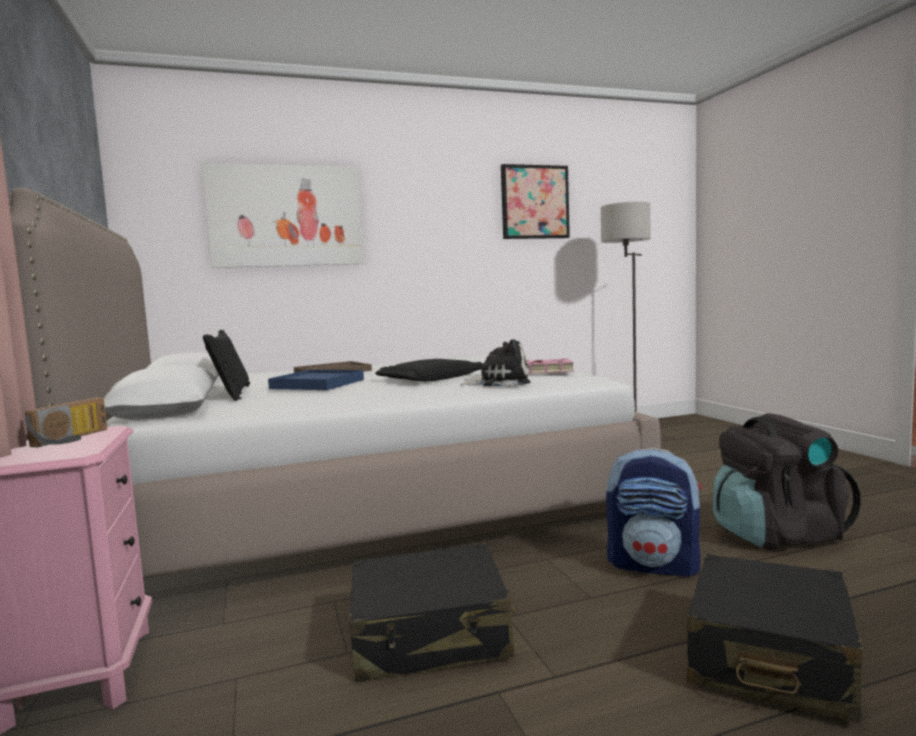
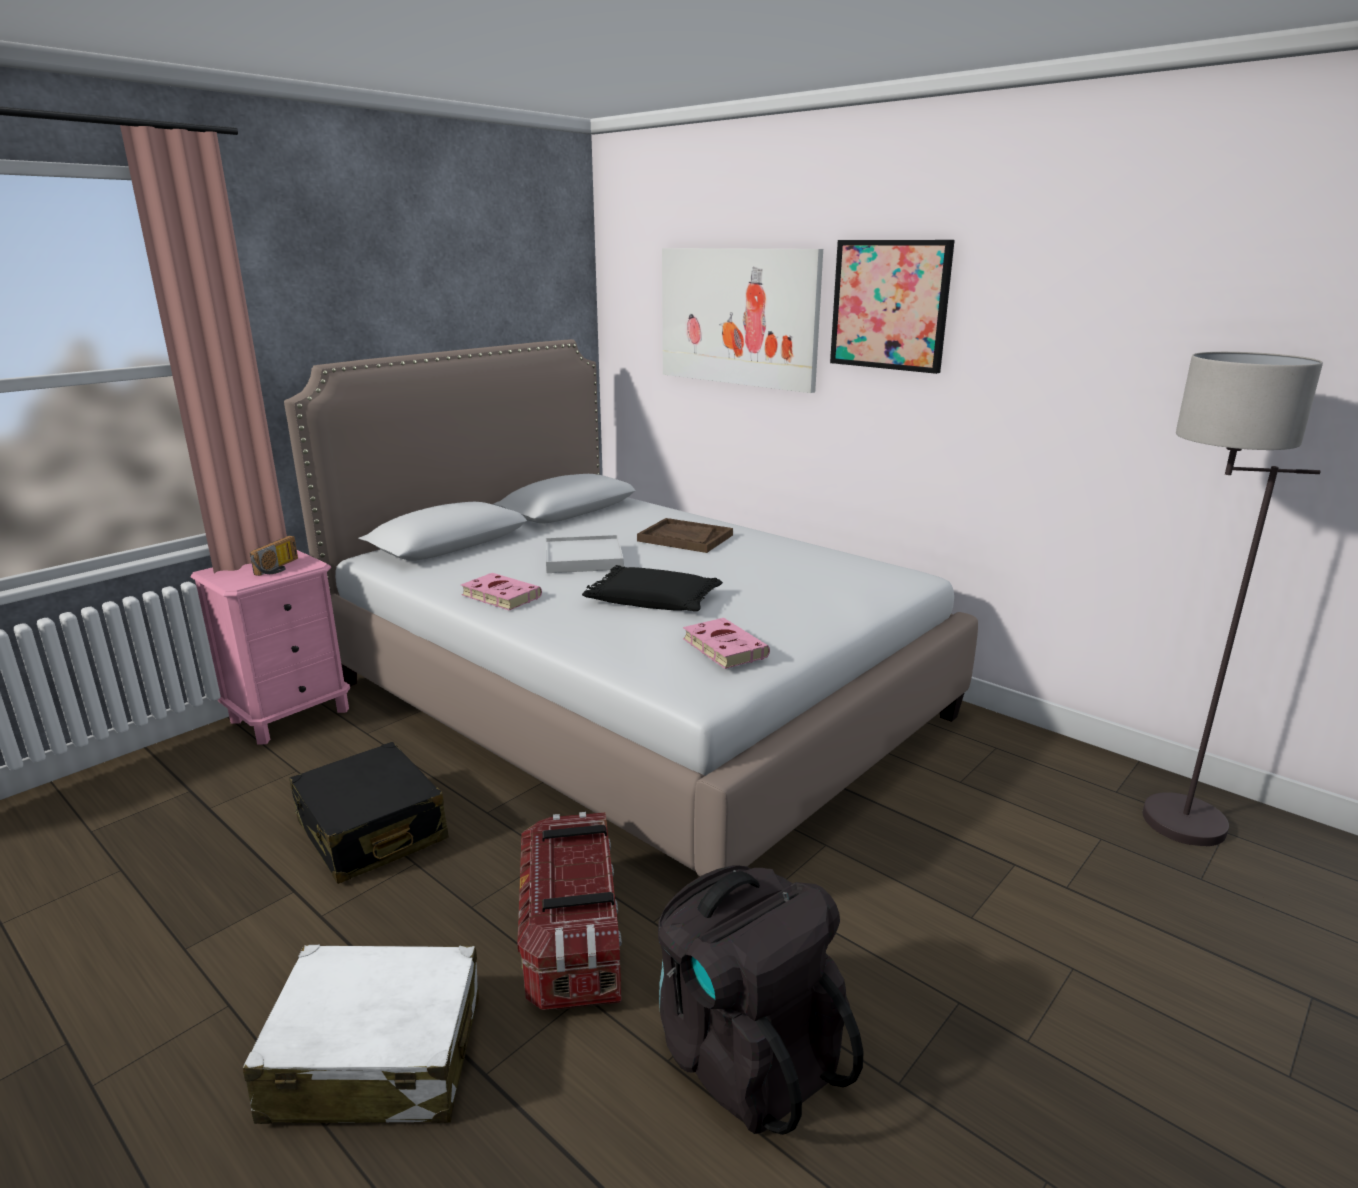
camera: 60 degrees right, 15 degrees up
(73, 439) = (279, 568): radio -> radio turned 60 degrees counterclockwise
(231, 394) = (522, 542): black pillow -> none
(317, 384) = (583, 558): blue tray -> white tray
(347, 399) = (499, 596): none -> pink book
(500, 383) = (632, 642): plush toy -> none
(534, 202) = (1123, 314): picture -> picture (890, 305)
(654, 565) = (573, 940): backpack -> storage box
(769, 658) = (376, 1057): black suitcase -> white suitcase

